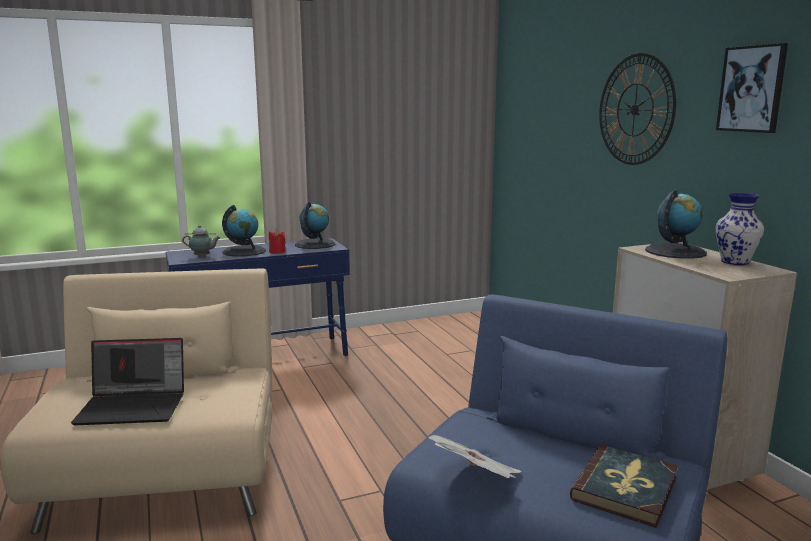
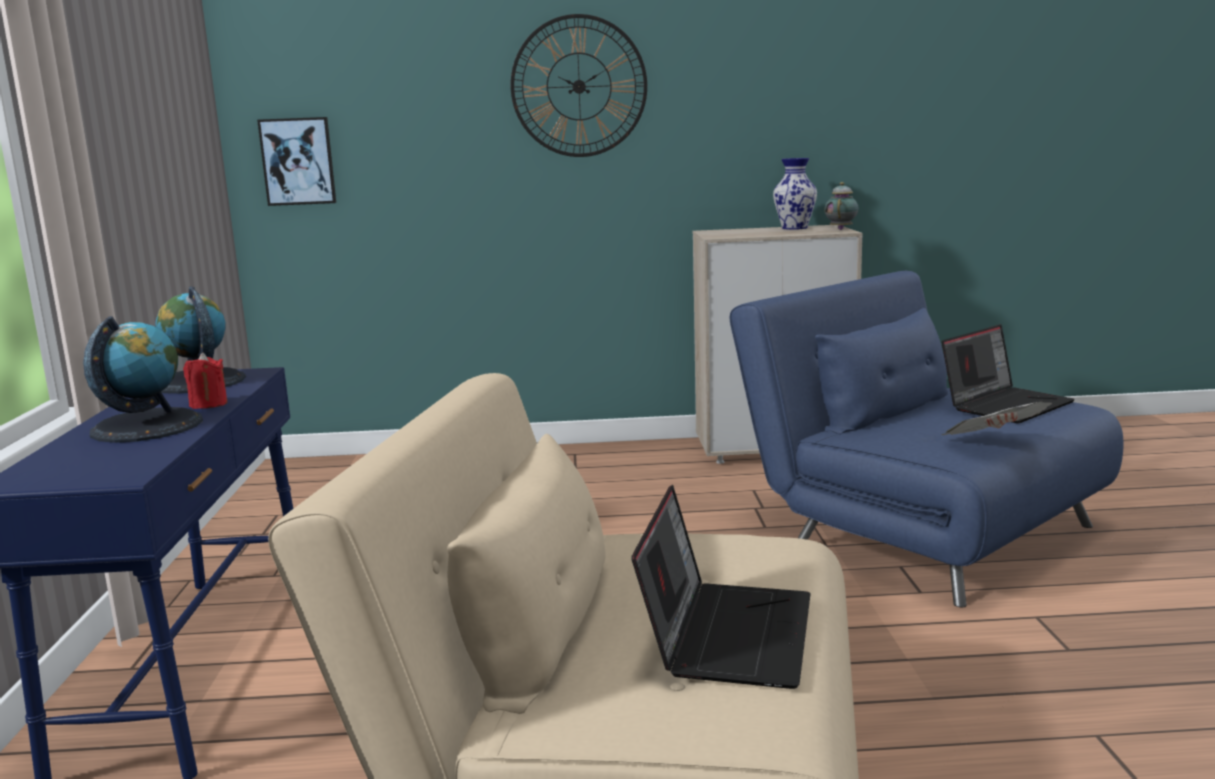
camera: 70 degrees left, 0 degrees up
(203, 257) = (126, 457): teapot -> teapot (841, 229)
(625, 488) = (1005, 405): book -> laptop
(675, 251) = (740, 232): globe -> none
(752, 89) = (747, 56): picture -> picture (298, 161)

